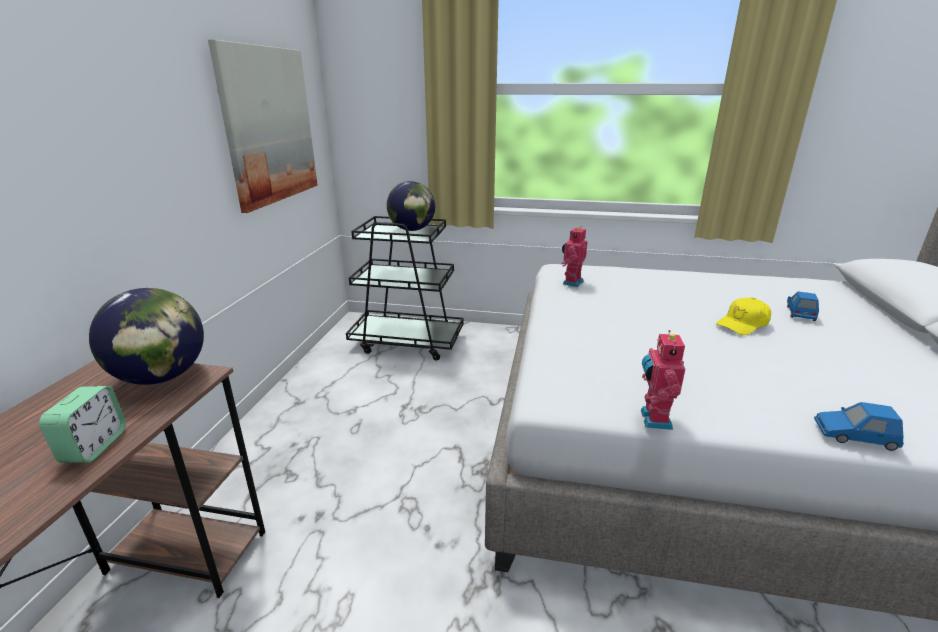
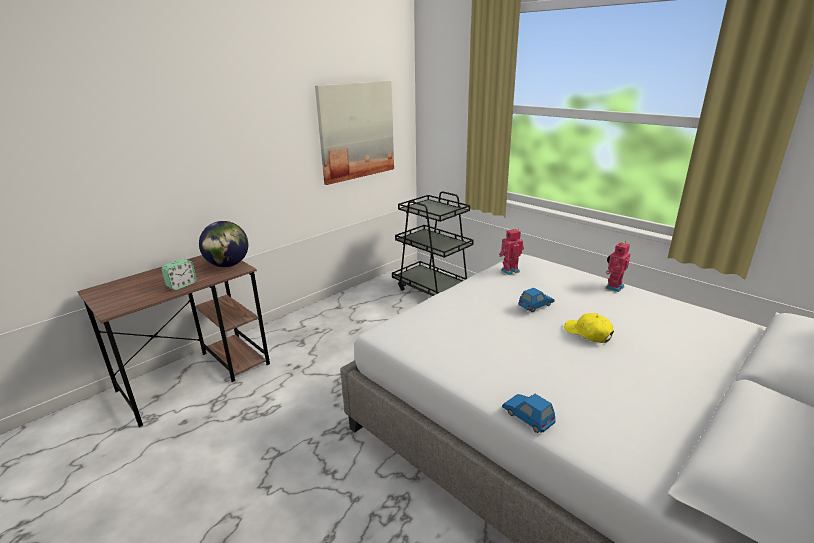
camera: 35 degrees right, 0 degrees up
(412, 230) = (442, 209): globe -> none
(653, 419) = (419, 361): toy robot -> toy robot (613, 287)
(743, 324) = (588, 333): yellow cap -> yellow cap turned 45 degrees clockwise
(800, 313) = (662, 341): blue toy car -> blue toy car (536, 305)

